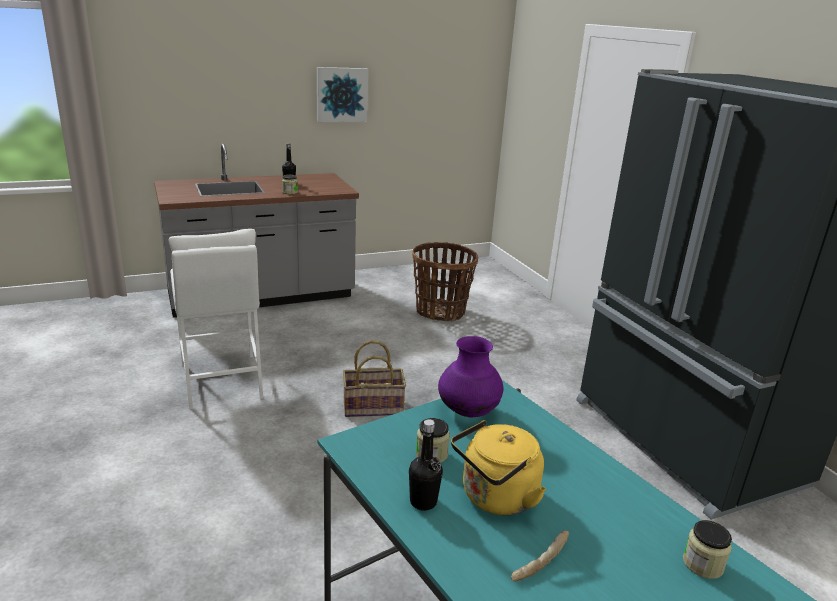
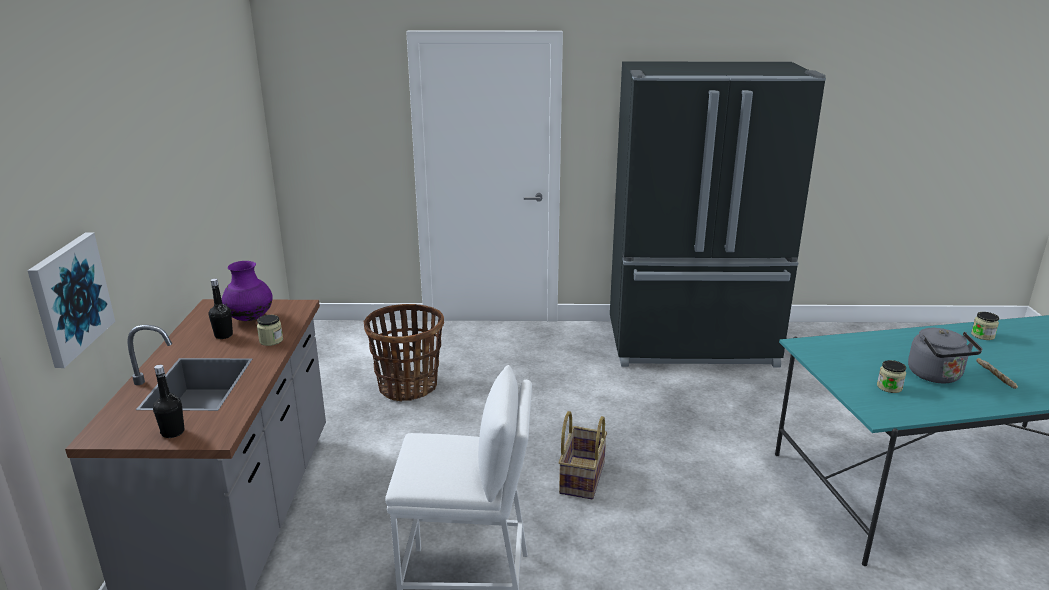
camera: 65 degrees left, 0 degrees up
(341, 94) = (179, 186): picture -> picture (70, 298)
(423, 502) = (946, 401): black bottle -> black bottle (173, 432)
(468, 412) = (830, 362): purple vase -> purple vase (250, 318)
(495, 498) = (937, 376): yellow kettle -> grey kettle

